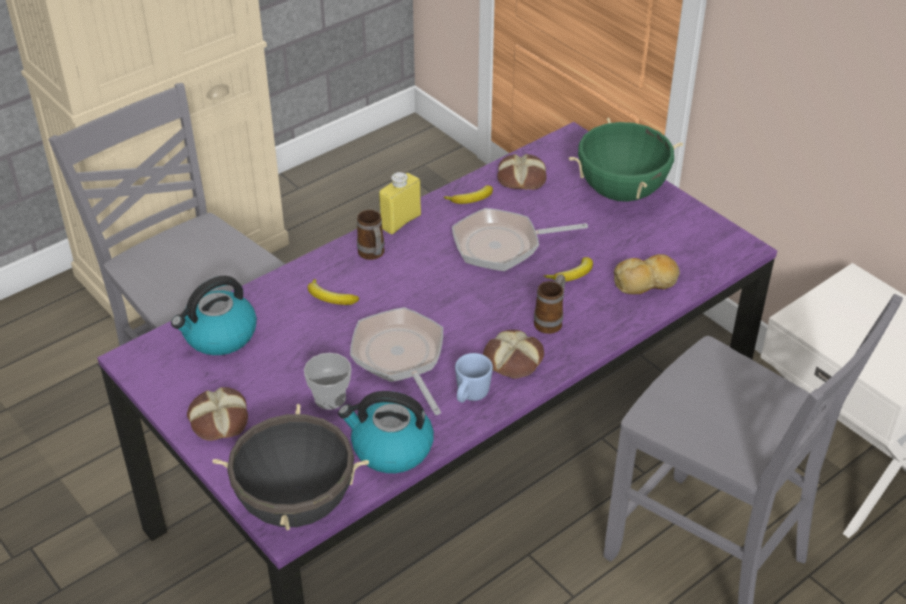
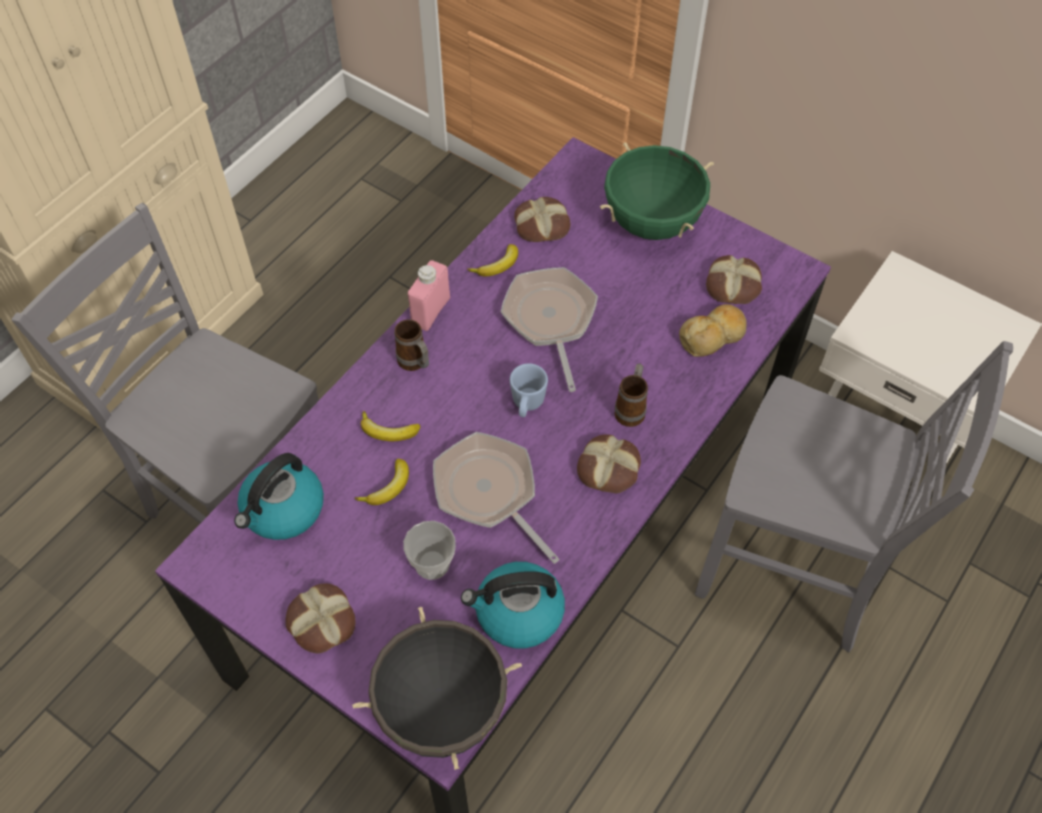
camera: 15 degrees left, 15 degrees up
(400, 221) = (431, 311): yellow bottle -> pink bottle
(470, 396) = (578, 525): blue mug -> blue mug (527, 405)
(503, 245) = (550, 320): frying pan -> frying pan turned 105 degrees clockwise
(572, 275) = (635, 344): banana -> banana (388, 488)
(679, 248) = (733, 285): none -> bread

